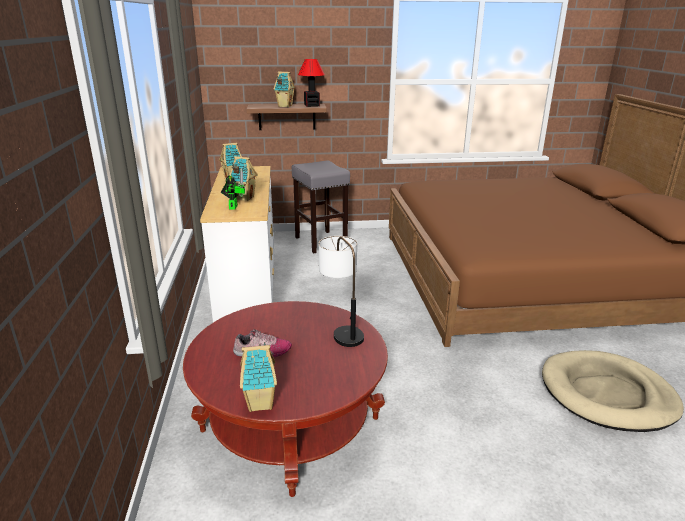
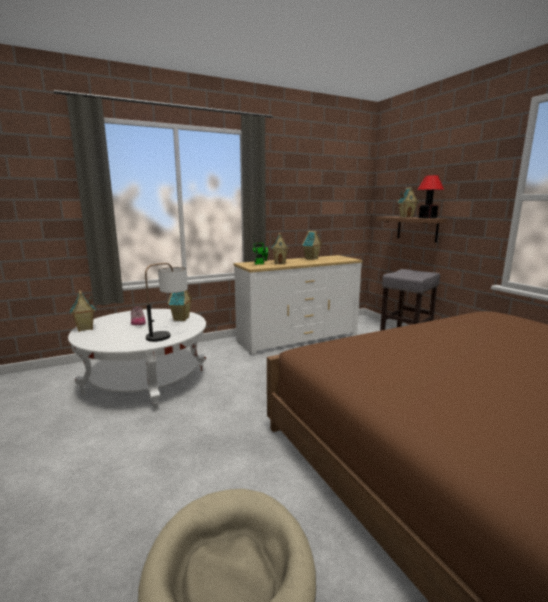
camera: 70 degrees right, 10 degrees down
(280, 316) = (181, 319): none -> toy house
(290, 424) = (146, 381): red coffee table -> white coffee table

